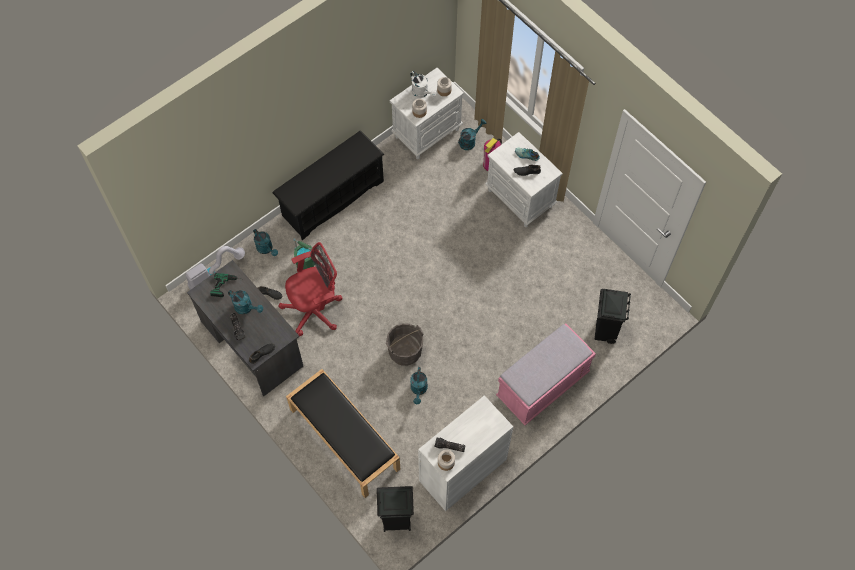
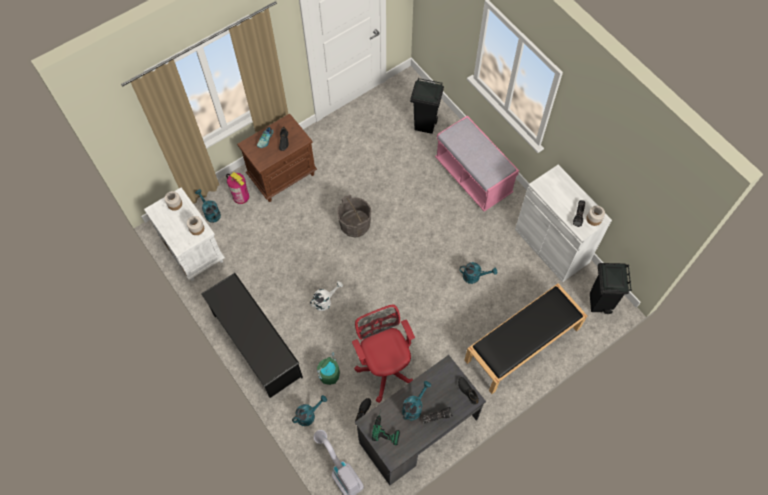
camera: 85 degrees left, 0 degrees up
(405, 351) = (435, 286): grey bucket -> grey bucket (355, 225)
(422, 93) = (173, 224): white watering can -> white watering can (325, 301)
(520, 199) = (283, 175): white nightstand -> brown nightstand

